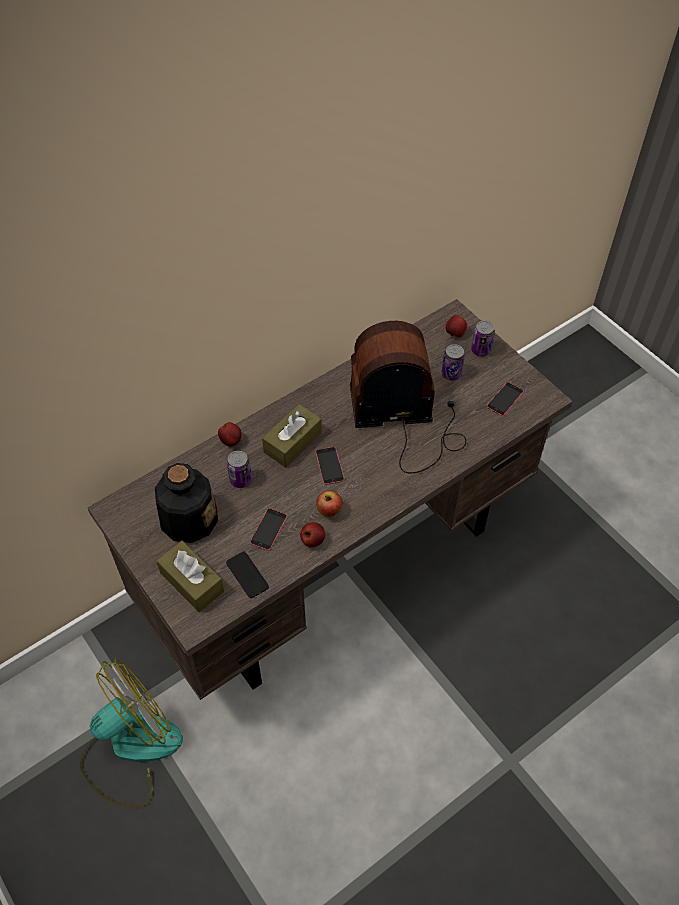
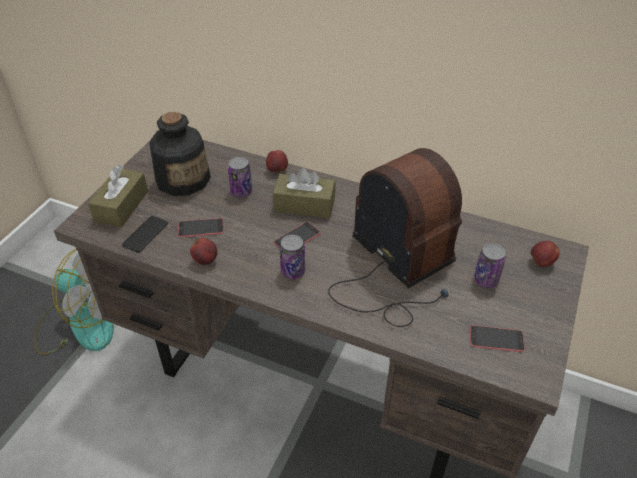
camera: 60 degrees right, 10 degrees down
(329, 512) = (245, 258): apple -> none
(480, 350) = (542, 291): can -> can (293, 271)

